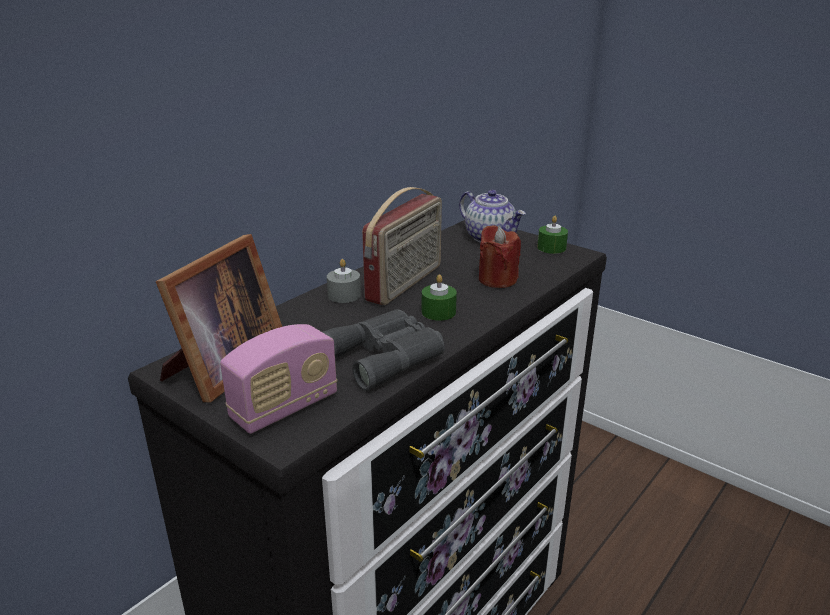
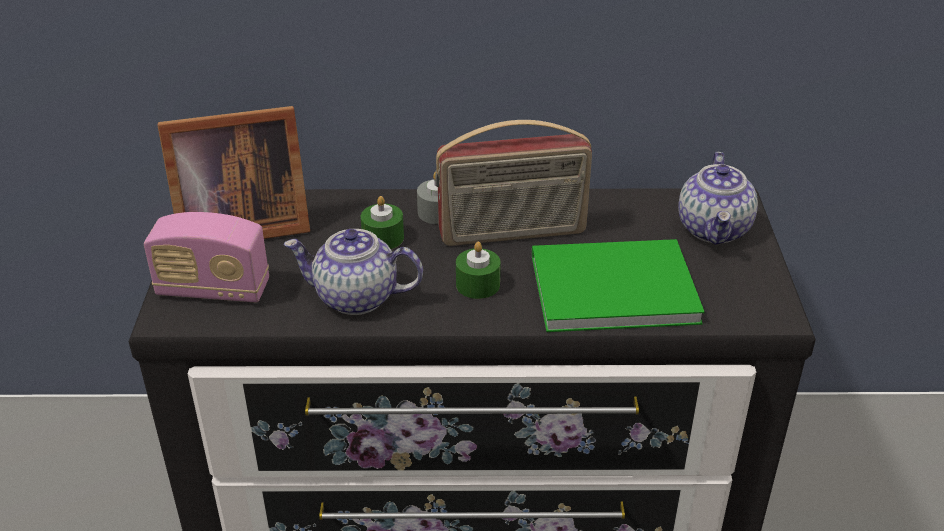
camera: 50 degrees right, 10 degrees up
(387, 355) = (355, 298): grey binoculars -> teapot
(497, 279) = (607, 286): red candle -> green book
(551, 248) = (758, 286): green candle -> green candle (383, 238)

